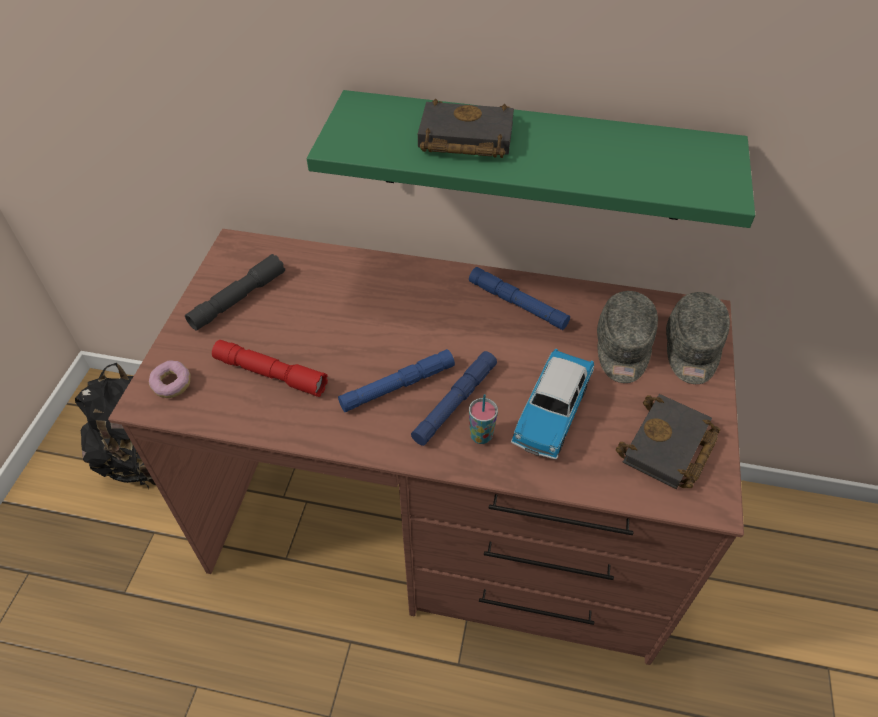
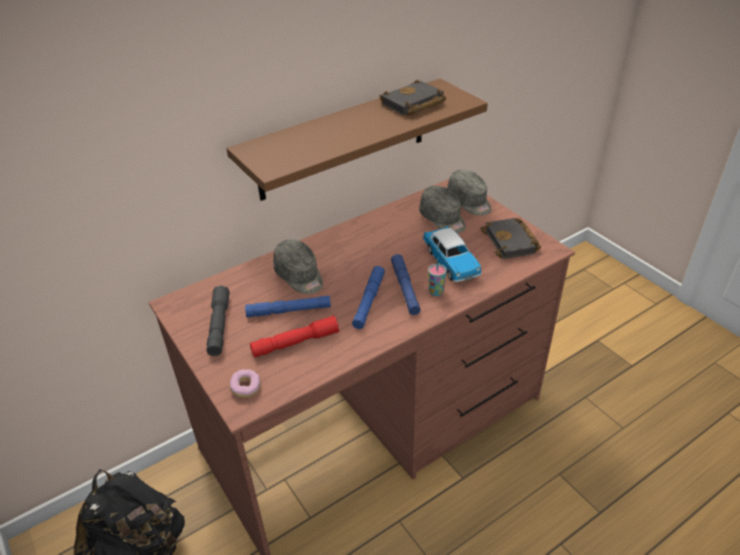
camera: 45 degrees left, 10 degrees down
(373, 302) = (299, 276): none -> grey cap
(463, 139) = (328, 136): black book -> black book (413, 104)
(517, 303) = (372, 231): blue flashlight -> blue flashlight (289, 310)
(533, 157) = (343, 140): green shelf -> brown shelf

